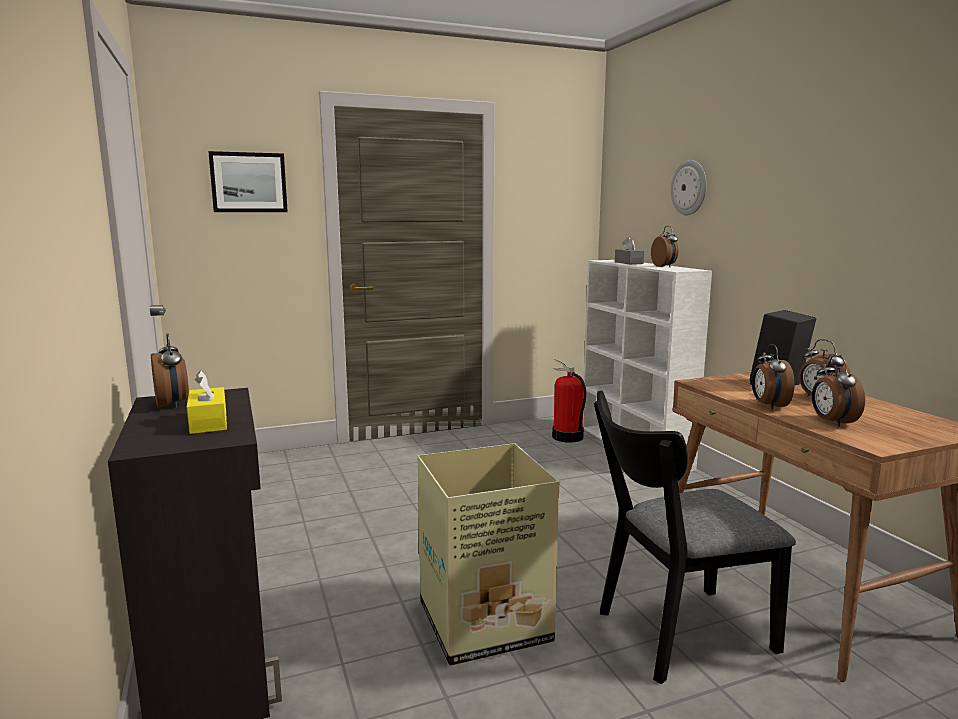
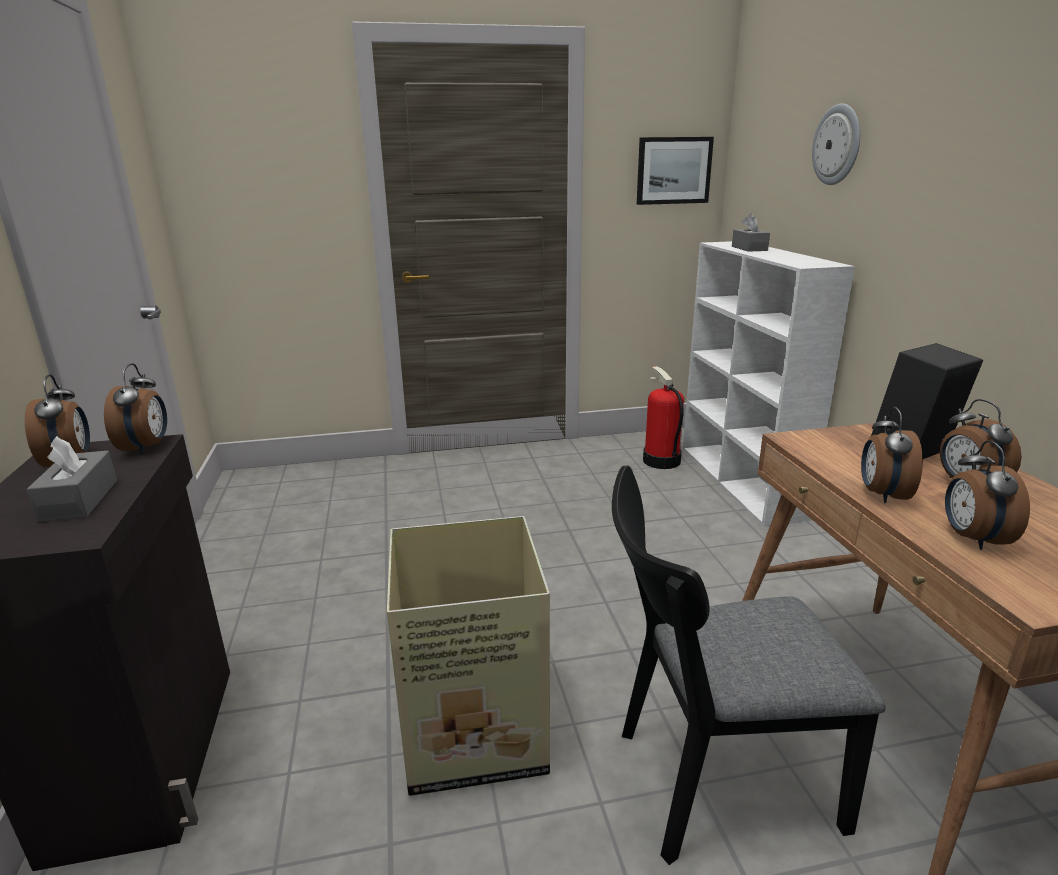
camera: 10 degrees right, 10 degrees up
(208, 422) = (79, 500): yellow tissue box -> grey tissue box
(248, 182) = (272, 147): picture -> picture (673, 170)
(664, 266) = (792, 257): alarm clock -> alarm clock (147, 447)

